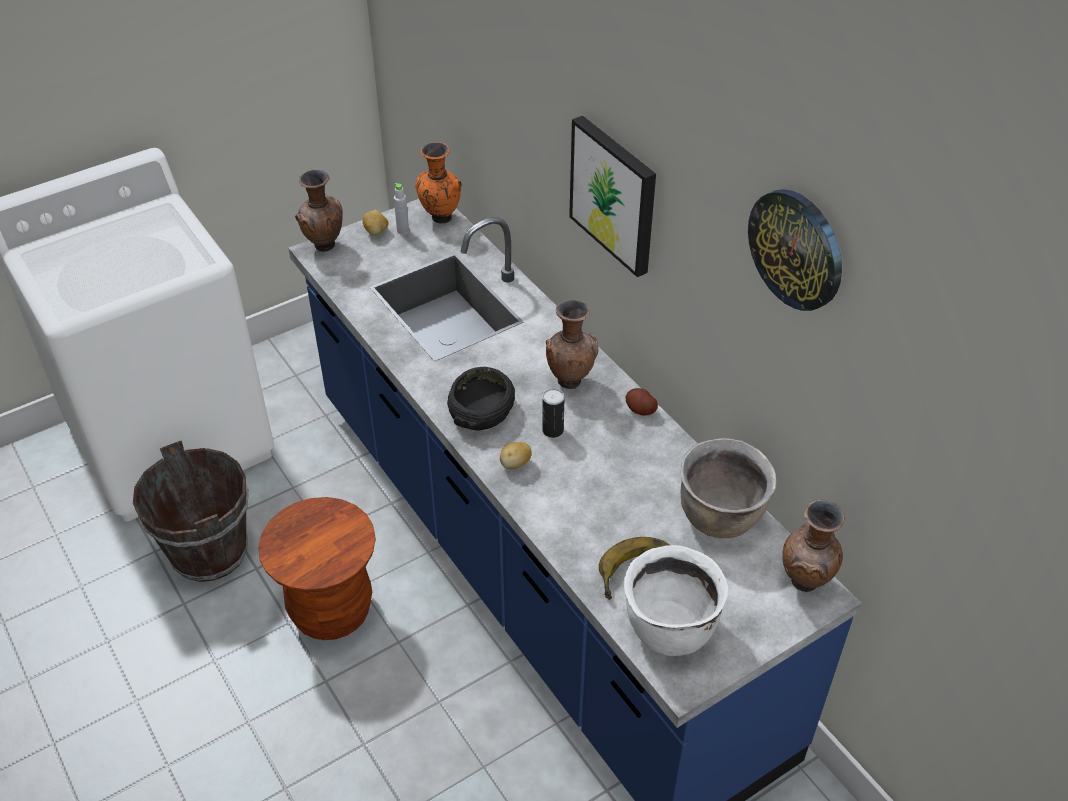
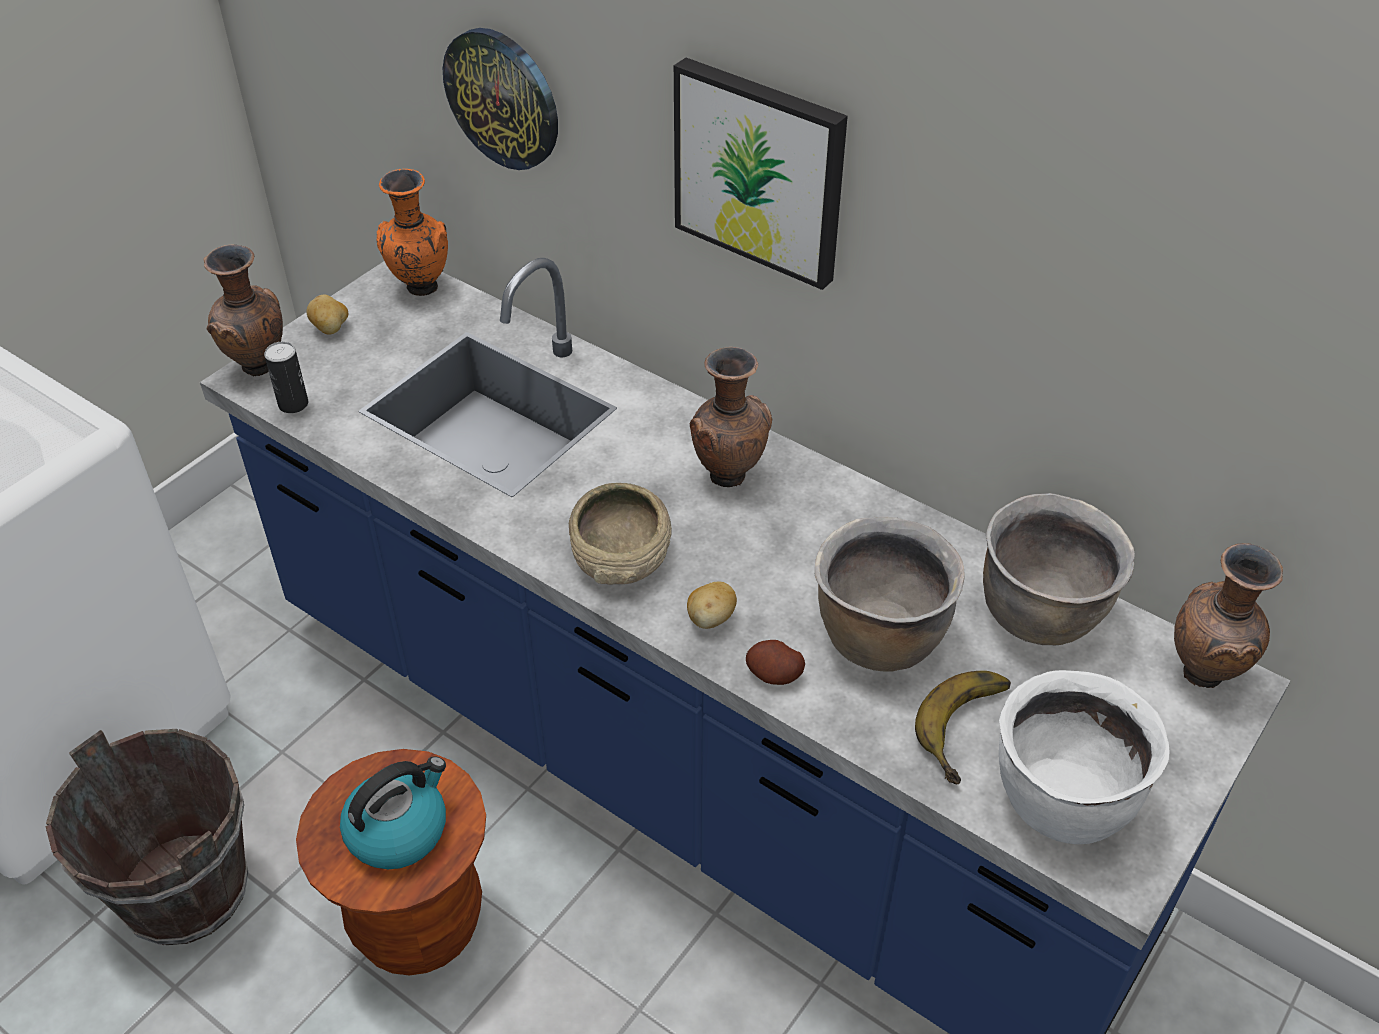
camera: 20 degrees left, 0 degrees up
(319, 544) = (398, 830): none -> kettle
(403, 231) = (371, 318): grey bottle -> none
(482, 411) = (621, 552): black bowl -> beige bowl
(553, 430) = (740, 553): can -> can (293, 404)
(611, 502) = (878, 637): none -> brown cooking pot
(640, 409) = (848, 491): potato -> potato (774, 674)
(796, 249) = (1154, 167): wall clock -> wall clock (503, 98)

